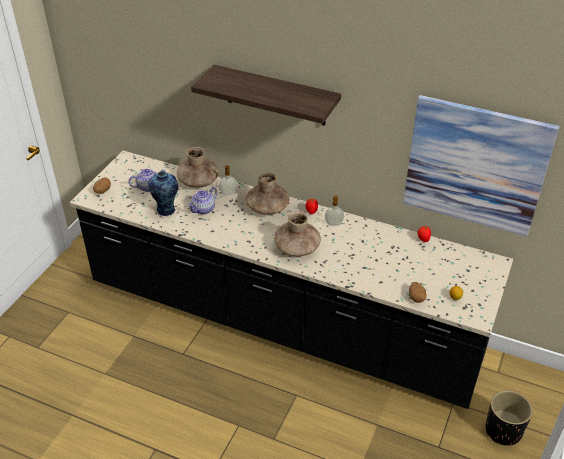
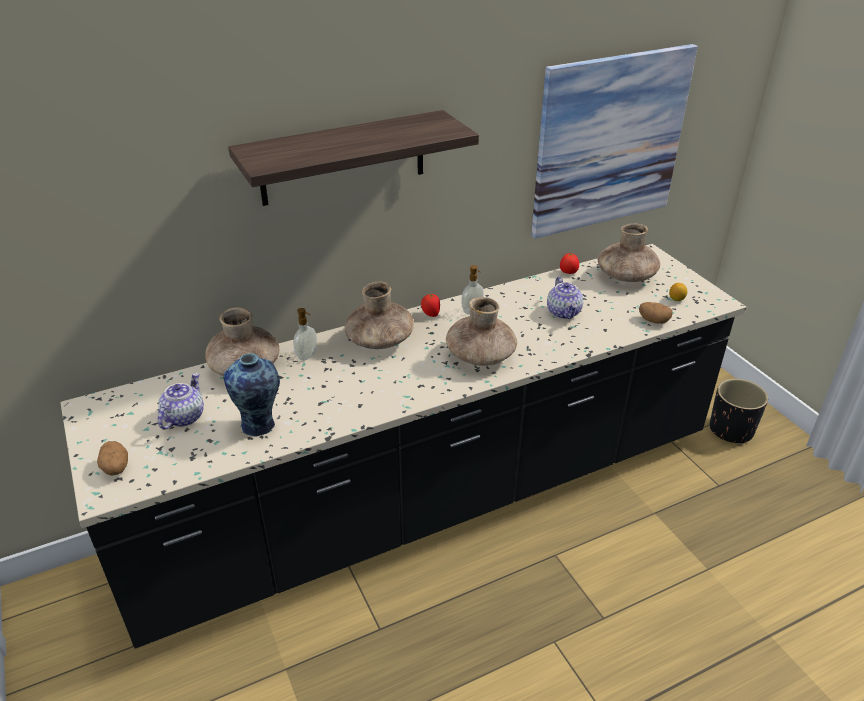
camera: 50 degrees left, 5 degrees down
(203, 209) = (307, 391): teapot -> teapot (564, 312)
(452, 265) = (626, 276): none -> brown vase

